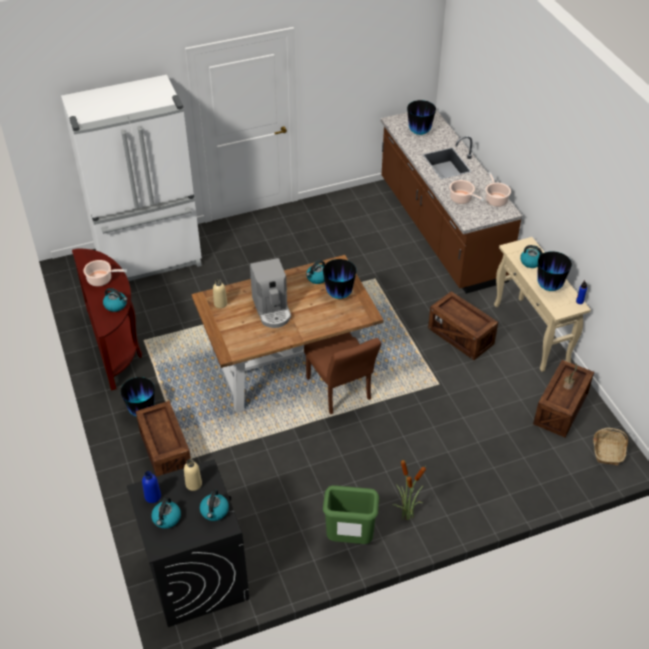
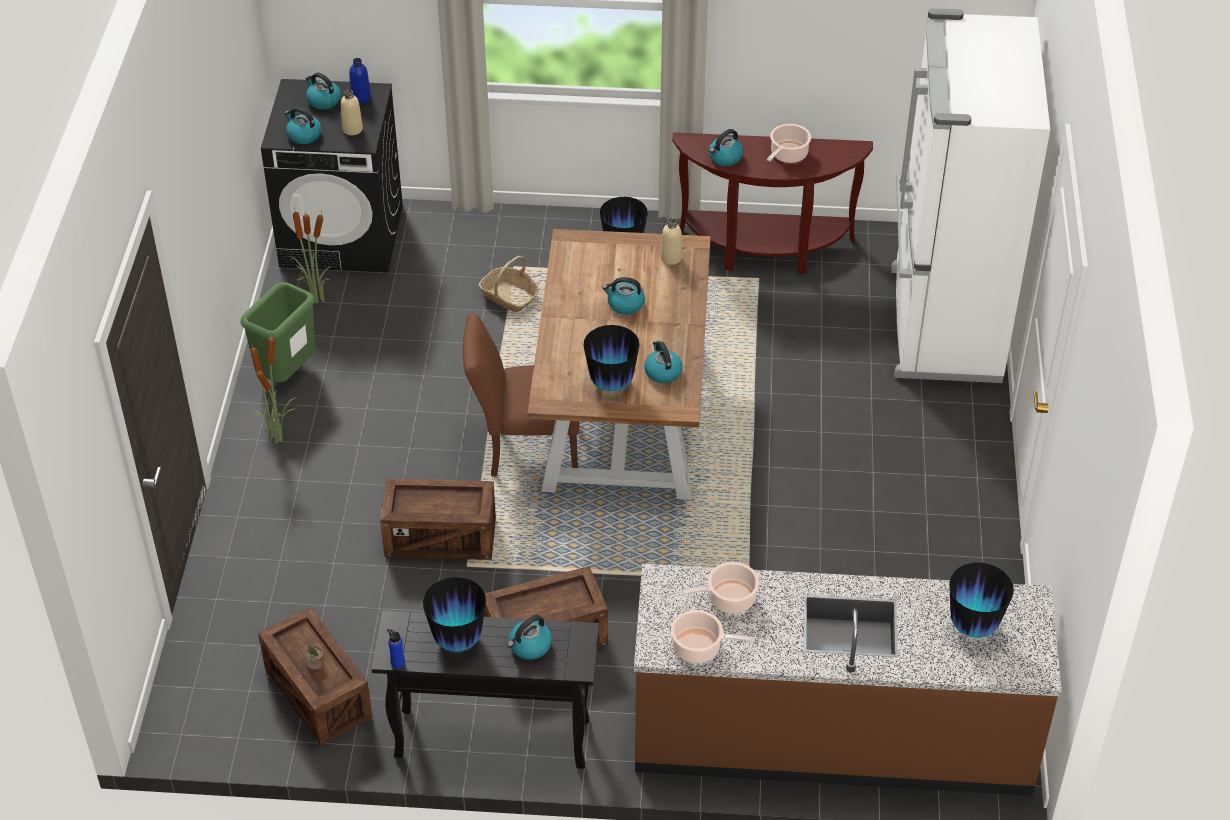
camera: 115 degrees right, 0 degrees up
(166, 452) = (539, 253): crate -> crate (441, 537)
(271, 558) = (316, 300): none -> potted plant
(272, 309) = (625, 304): coffee machine -> kettle
(531, 334) = (491, 739): beige console table -> black console table
(608, 451) = (204, 710): basket -> basket (509, 296)

